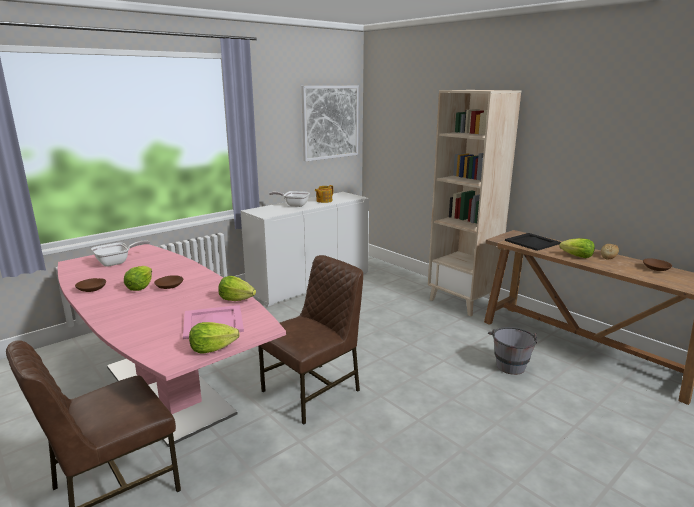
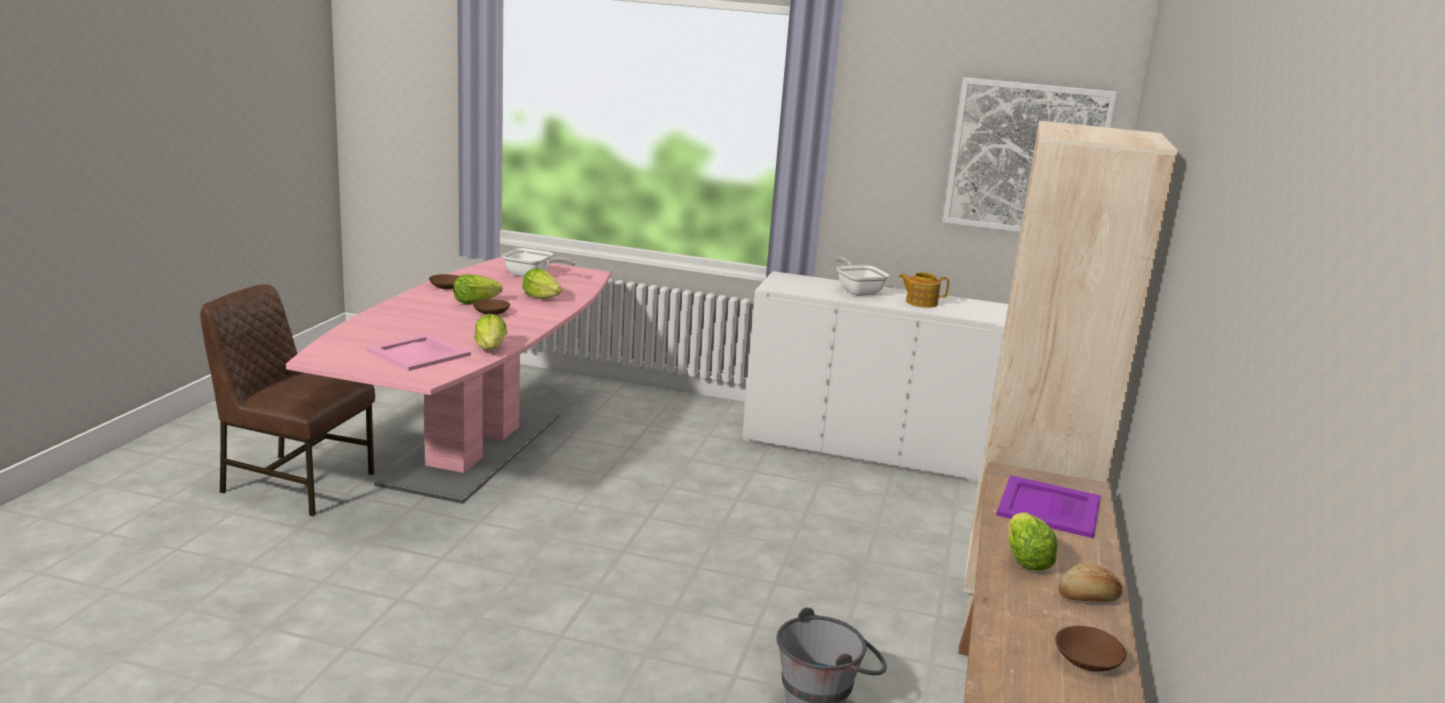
camera: 55 degrees right, 0 degrees up
(212, 349) = (354, 367): lettuce -> lettuce (541, 298)
(313, 391) = (556, 537): brown chair -> none
(532, 242) = (1050, 507): black tray -> purple tray

